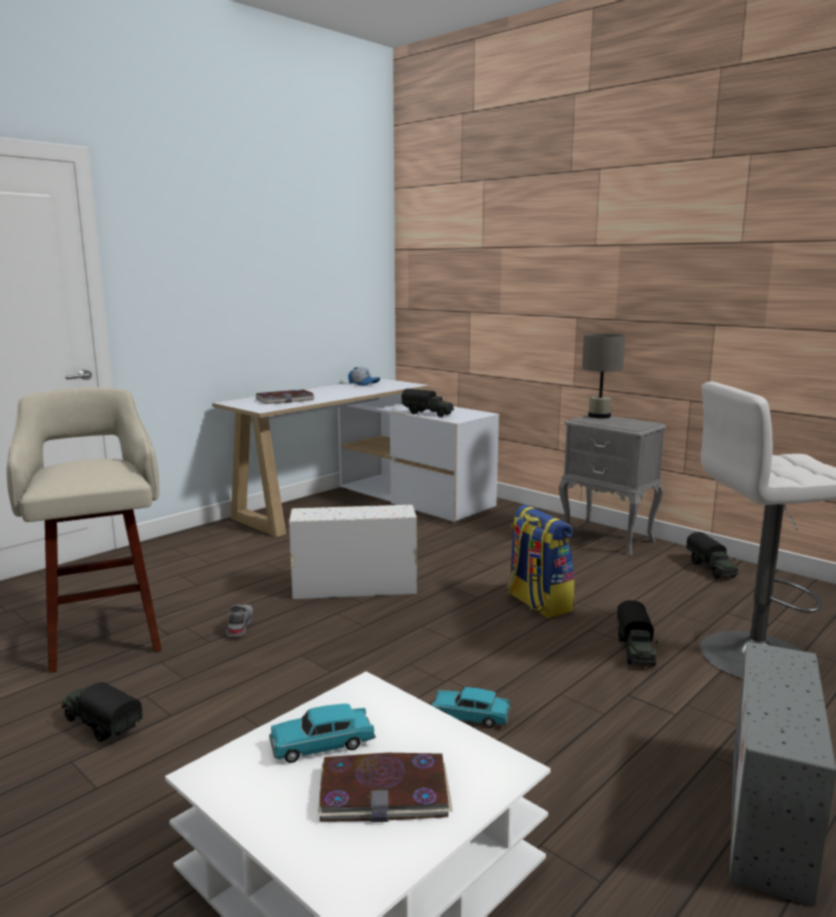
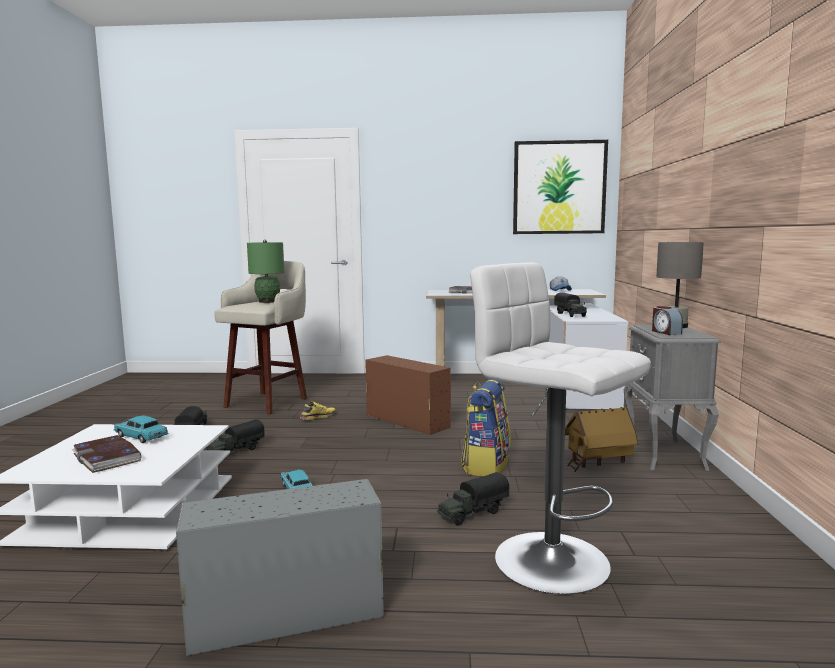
camera: 50 degrees right, 5 degrees down
(85, 464) = (268, 301): none -> green table lamp
(238, 626) = (317, 417): grey shoe -> yellow shoe
(344, 257) = (559, 188): none -> picture
(352, 588) = (406, 421): white storage box -> brown storage box
(593, 563) = (598, 462): none -> toy house
(620, 424) = (665, 332): none -> alarm clock
(711, 569) = (706, 505): toy truck -> toy truck (235, 451)

